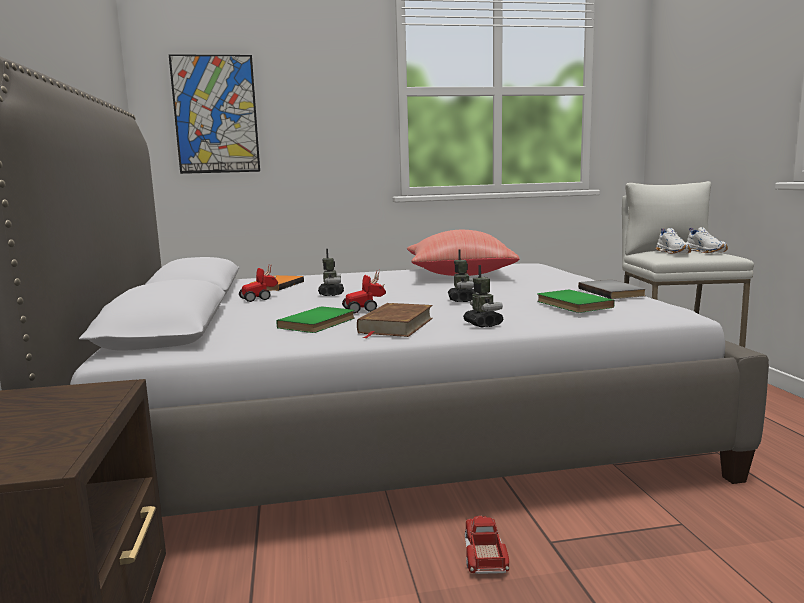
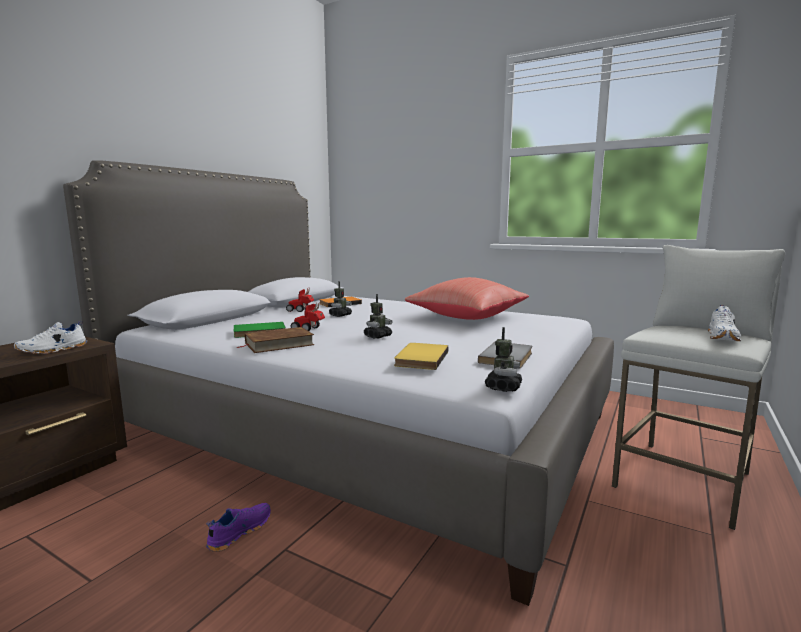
camera: 40 degrees right, 0 degrees up
(215, 114) = (373, 178): picture -> none
(483, 324) = (319, 357): toy robot -> toy robot (503, 387)
(484, 554) = (239, 532): toy truck -> purple shoe
(571, 304) = (419, 358): green book -> yellow book
(674, 252) = (678, 331): white shoe -> white shoe (53, 350)

